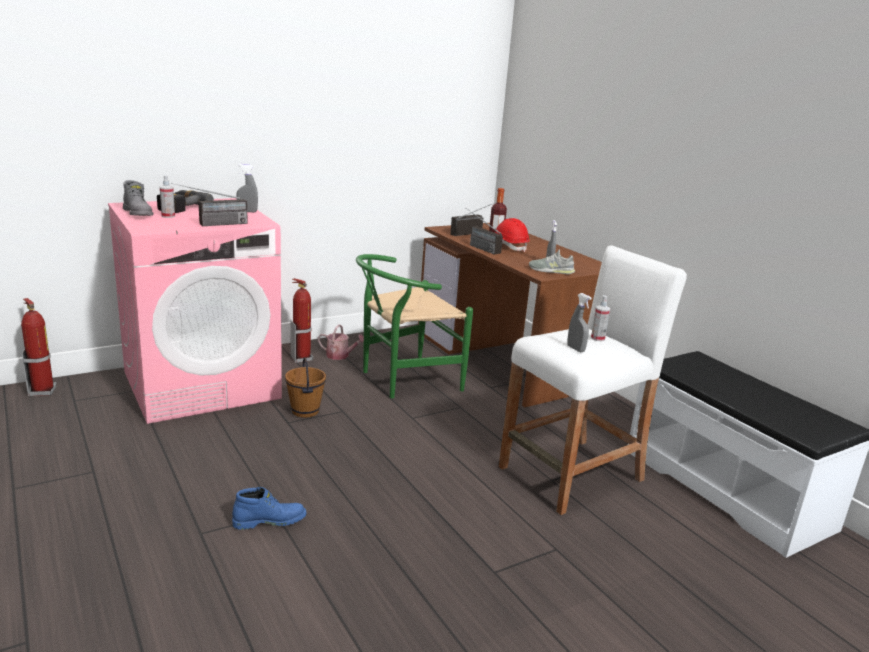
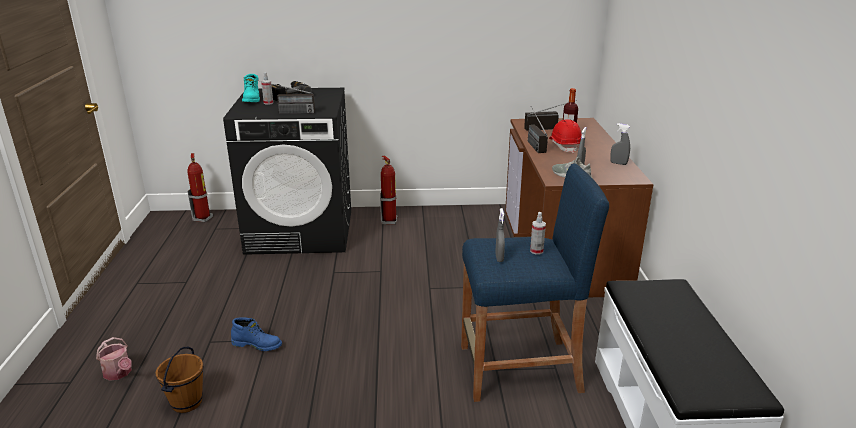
camera: 30 degrees right, 5 degrees up
(139, 213) = (252, 99): grey boot -> turquoise boot
(202, 385) = (301, 231): pink washing machine -> black washing machine
(247, 211) = (330, 101): grey spray bottle -> grey spray bottle (618, 163)
(304, 411) = (353, 266): brown bucket -> brown bucket (186, 402)
(340, 356) = (421, 223): watering can -> watering can (119, 373)
(403, 379) = (452, 253): green chair -> none
(572, 474) = (520, 369): white stool -> blue stool

